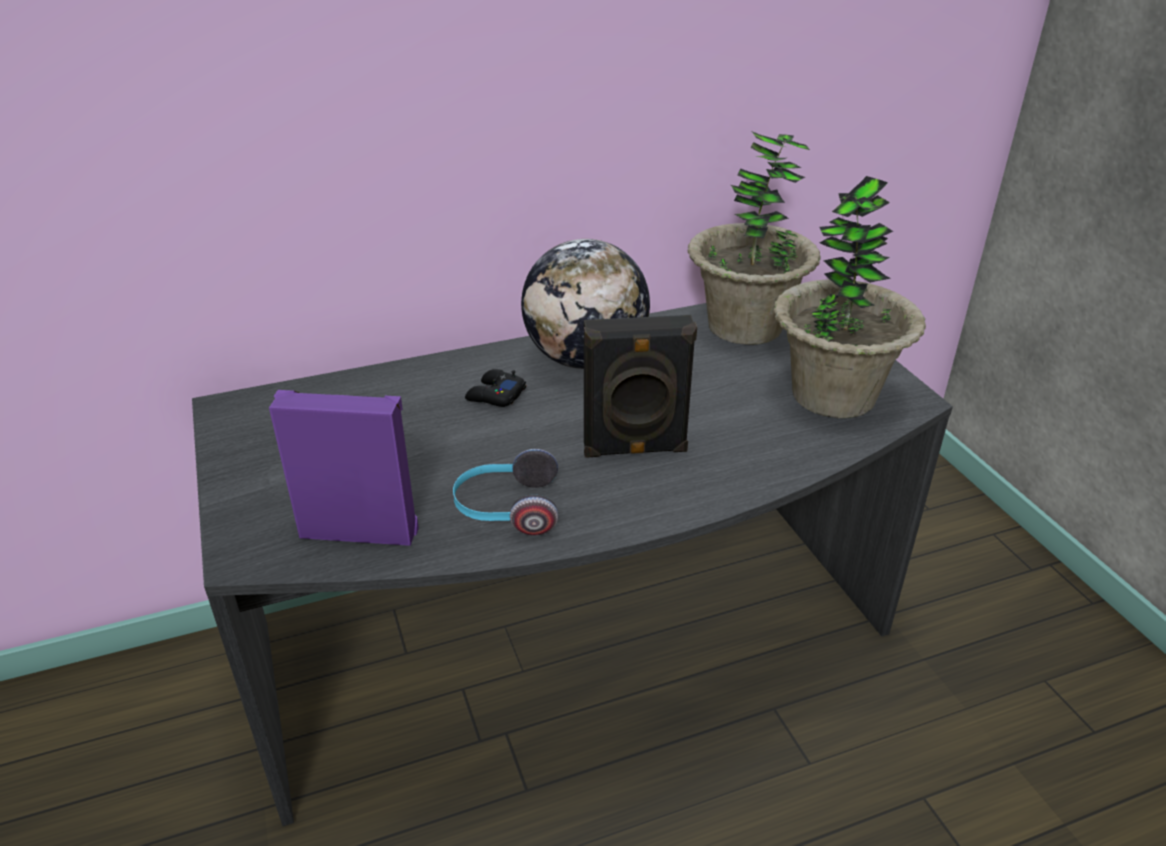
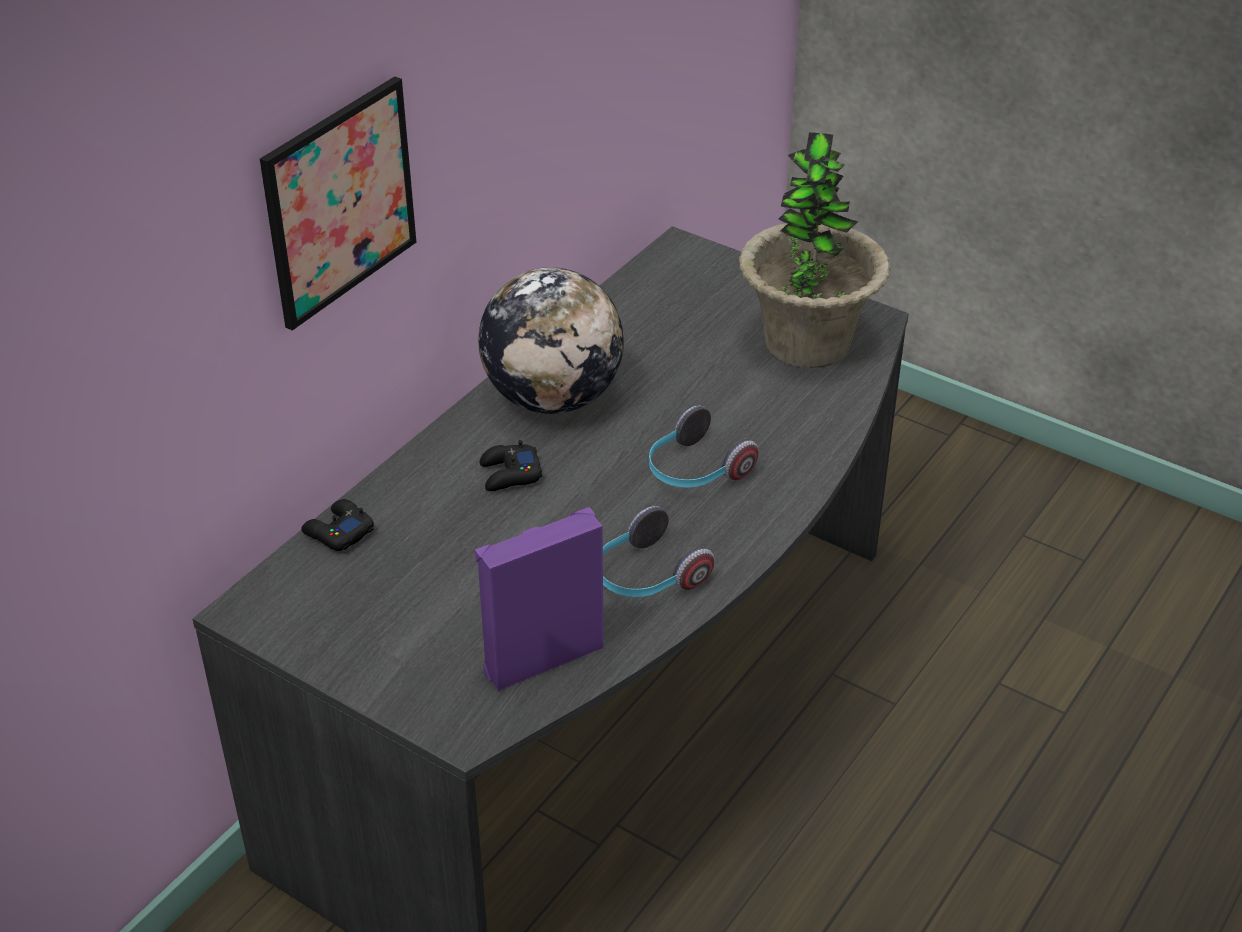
camera: 35 degrees left, 5 degrees up
(340, 384) = (338, 532): none -> black game controller
(391, 101) = (339, 201): none -> picture
(635, 449) = (695, 471): black speaker -> headphones
(745, 326) = (664, 298): potted plant -> none

